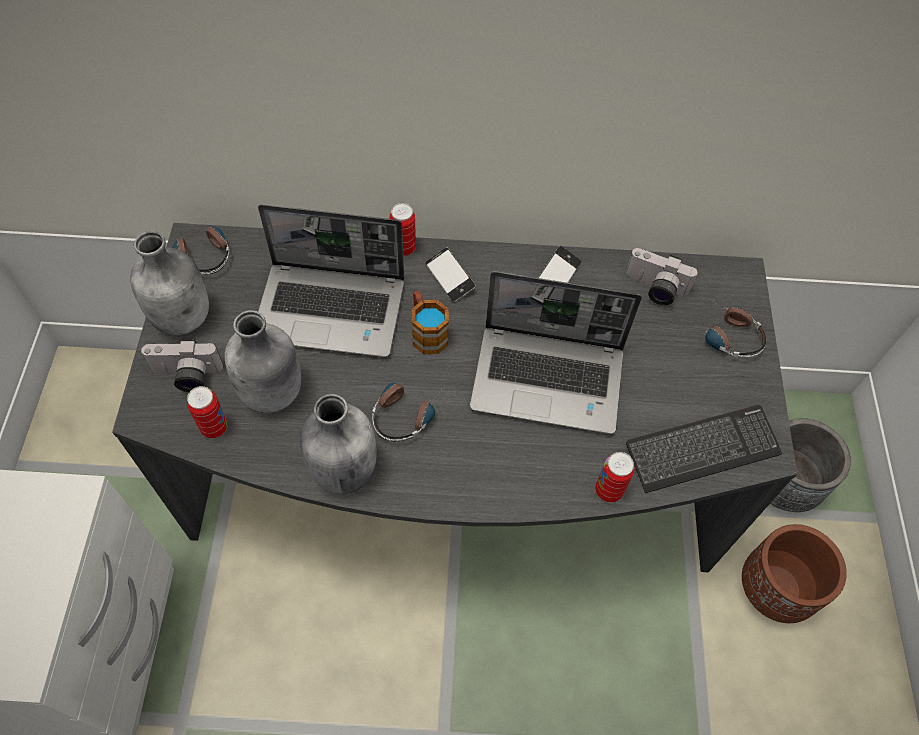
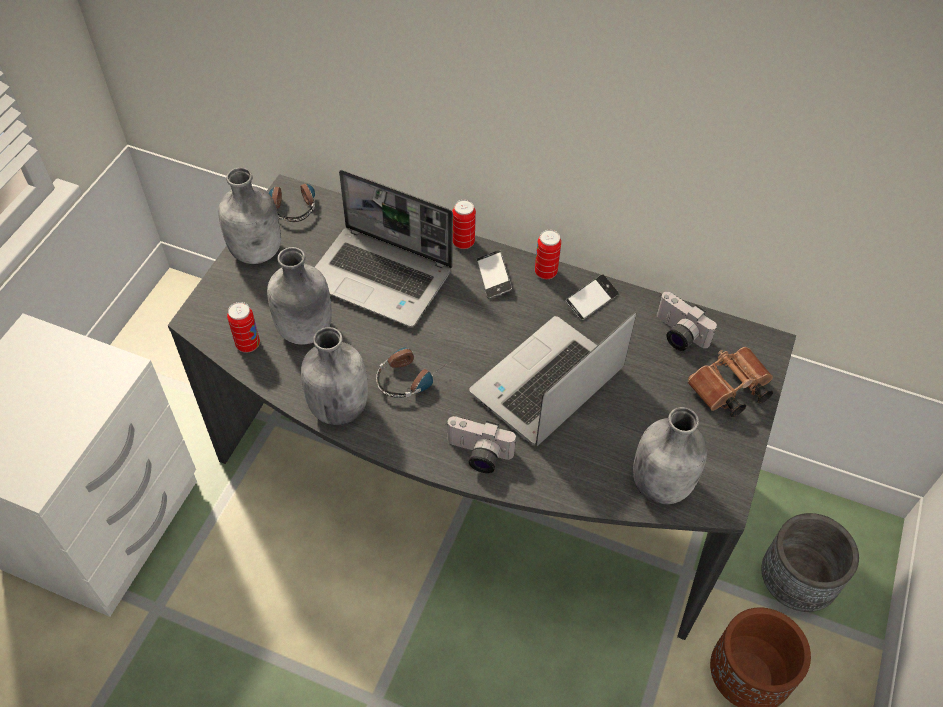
camera: 20 degrees right, 5 degrees down
(186, 376) = (241, 298): camera -> camera (477, 455)
(426, 332) = (454, 317): mug -> none
(549, 379) = (547, 385): laptop -> laptop turned 105 degrees clockwise
(608, 490) = (560, 491): can -> can (545, 272)
(702, 450) = (661, 483): keyboard -> grey bottle
(724, 334) = (728, 391): headphones -> brown binoculars

